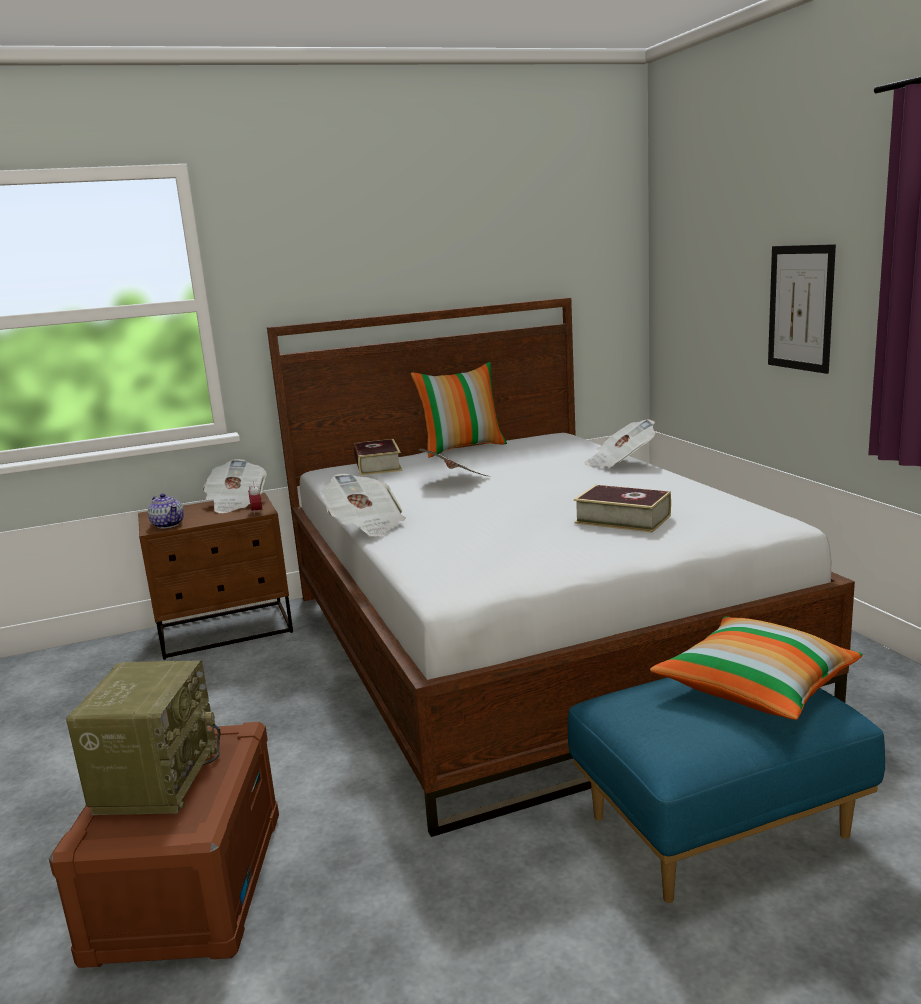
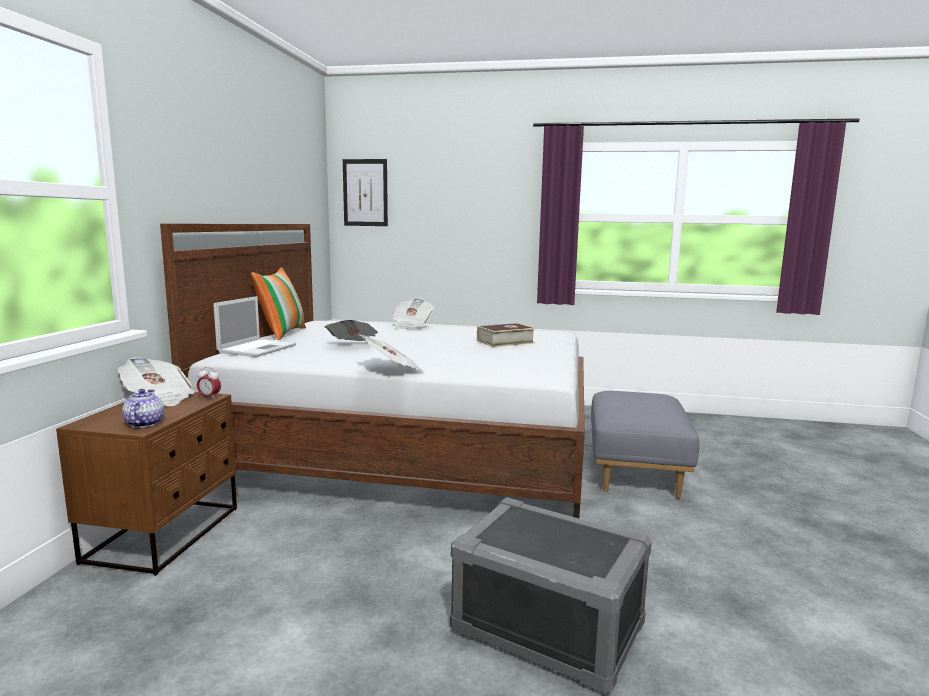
camera: 60 degrees left, 5 degrees down
(156, 778) = (544, 542): radio -> none
(168, 524) = (144, 423): teapot -> teapot turned 90 degrees counterclockwise
(187, 885) = (546, 628): brown storage box -> grey storage box
(378, 465) = (258, 348): book -> laptop
(717, 825) = (634, 472): blue ottoman -> grey ottoman
(755, 687) = (635, 397): pillow -> none
(800, 308) = (473, 232): picture -> picture (365, 192)

